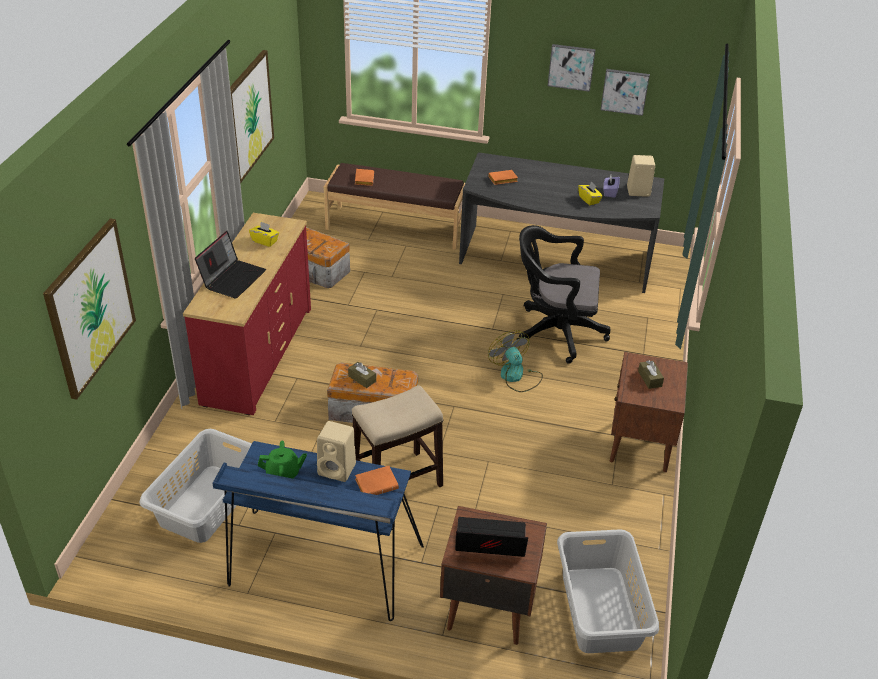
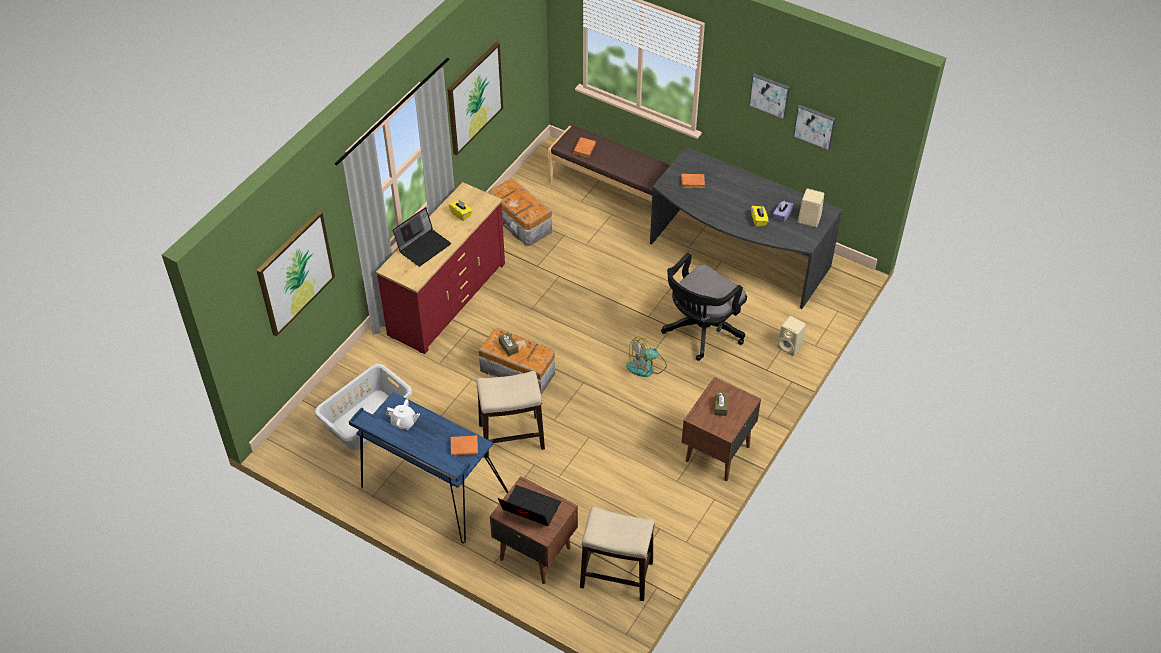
camera: 20 degrees right, 10 degrees up
(283, 473) = (404, 422): green teapot -> white teapot
(338, 469) = (442, 429): beige speaker -> beige speaker (790, 346)
(516, 376) = (646, 367): fan -> fan turned 105 degrees counterclockwise
(554, 332) = (700, 331): black office chair -> black office chair turned 75 degrees counterclockwise
(601, 608) = (617, 575): grey laundry basket -> stool

